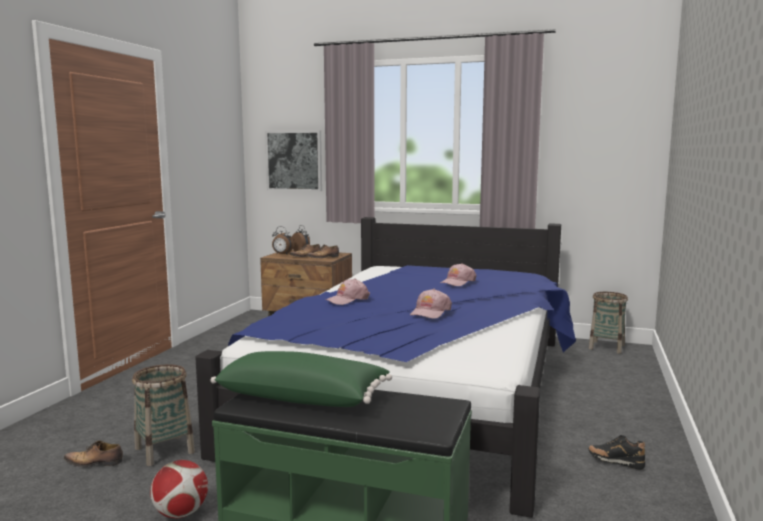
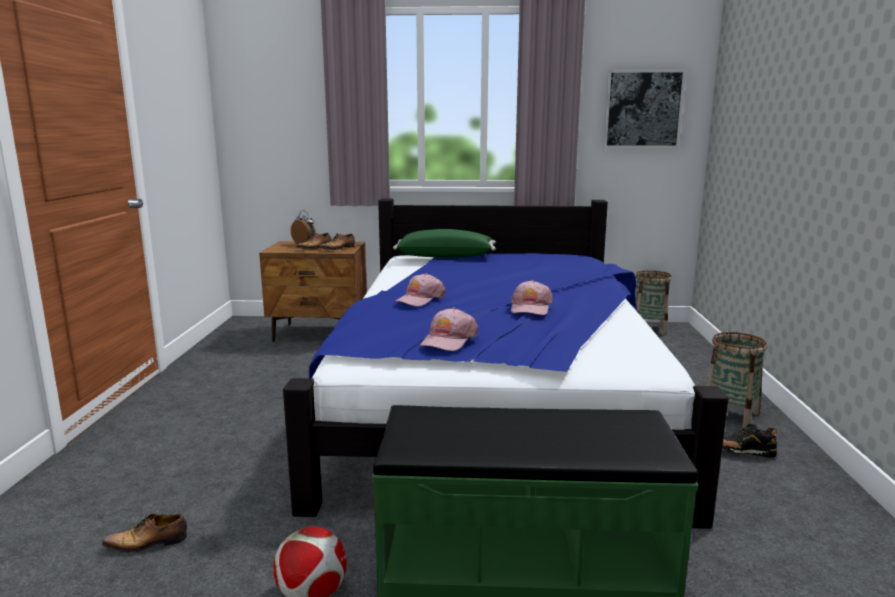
camera: 15 degrees left, 5 degrees up
(164, 450) = (235, 511): basket -> basket (730, 415)
(282, 254) = (283, 247): alarm clock -> none
(294, 160) = (283, 131): picture -> picture (642, 109)
(303, 397) = (471, 429): green pillow -> green pillow (445, 256)
(457, 282) = (519, 270): pink cap -> pink cap (448, 340)

